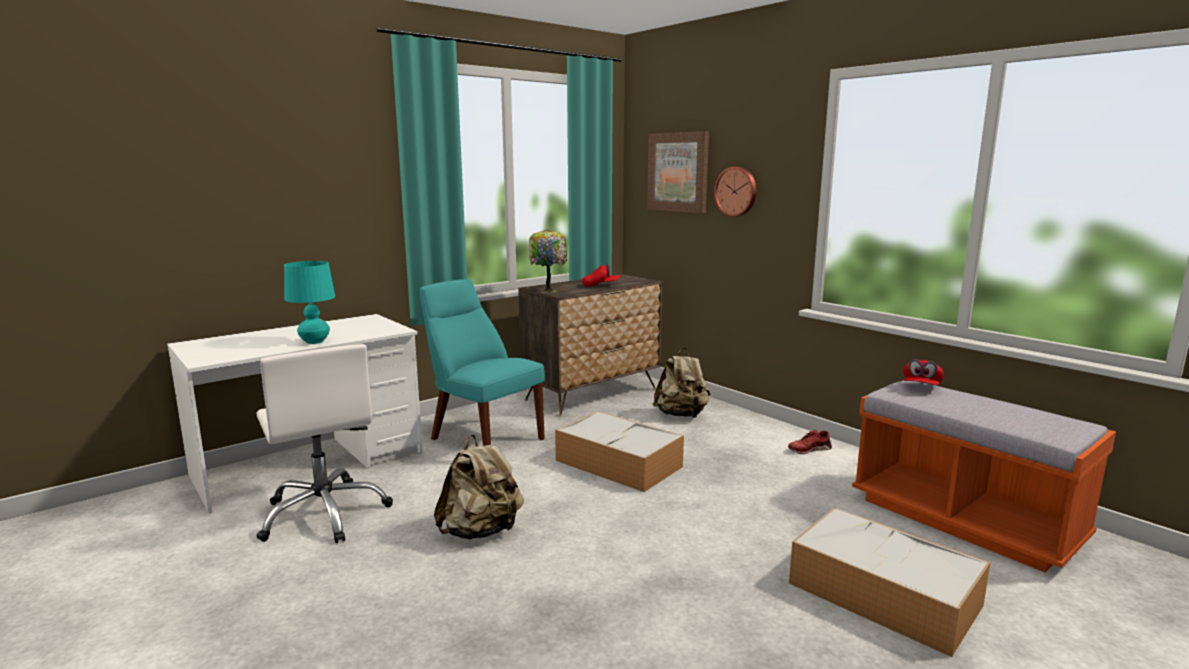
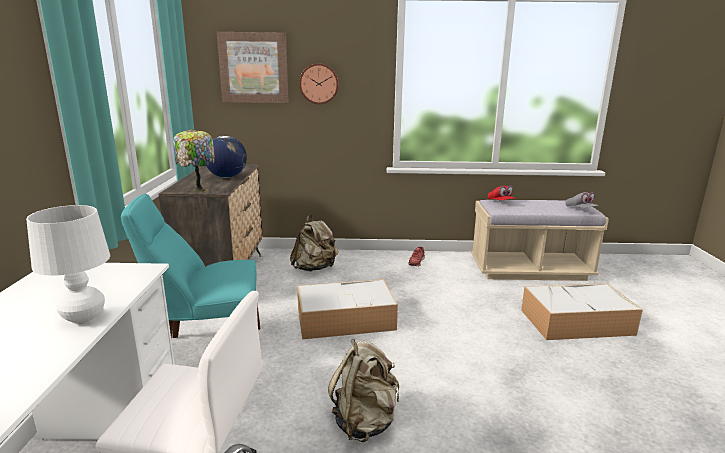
camera: 50 degrees left, 5 degrees up
(314, 341) = (83, 318): turquoise table lamp -> white table lamp
(601, 286) = (227, 177): red cap -> globe
(964, 520) = (530, 270): orange bench -> beige bench
(1040, 430) = (580, 209): none -> grey cap

